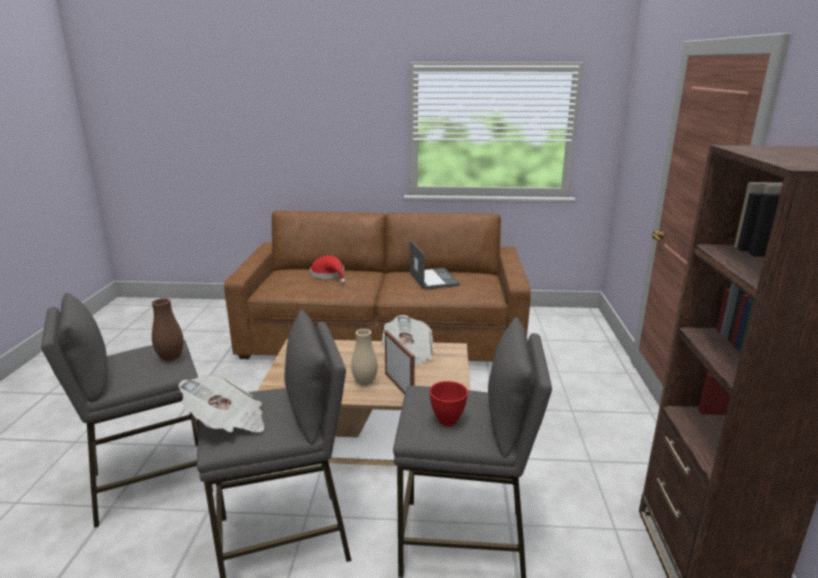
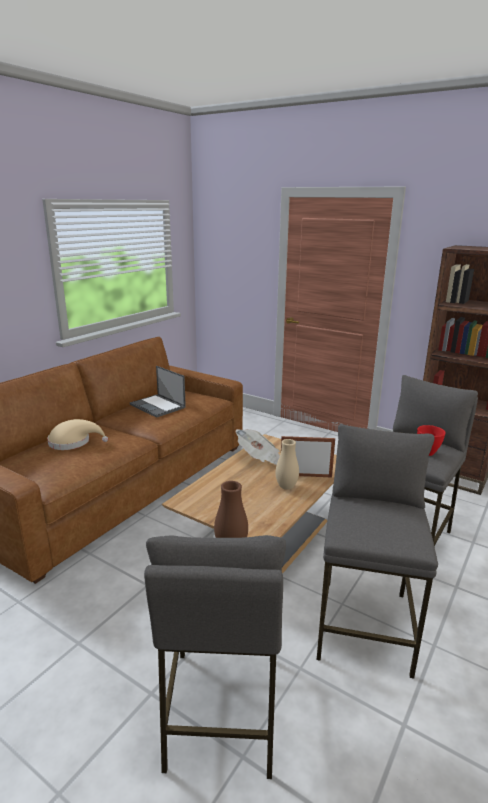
camera: 60 degrees left, 0 degrees up
(227, 423) = (388, 534): newspaper -> none
(329, 275) = (73, 442): red hat -> beige hat
(433, 279) = (158, 406): laptop -> laptop turned 150 degrees counterclockwise

